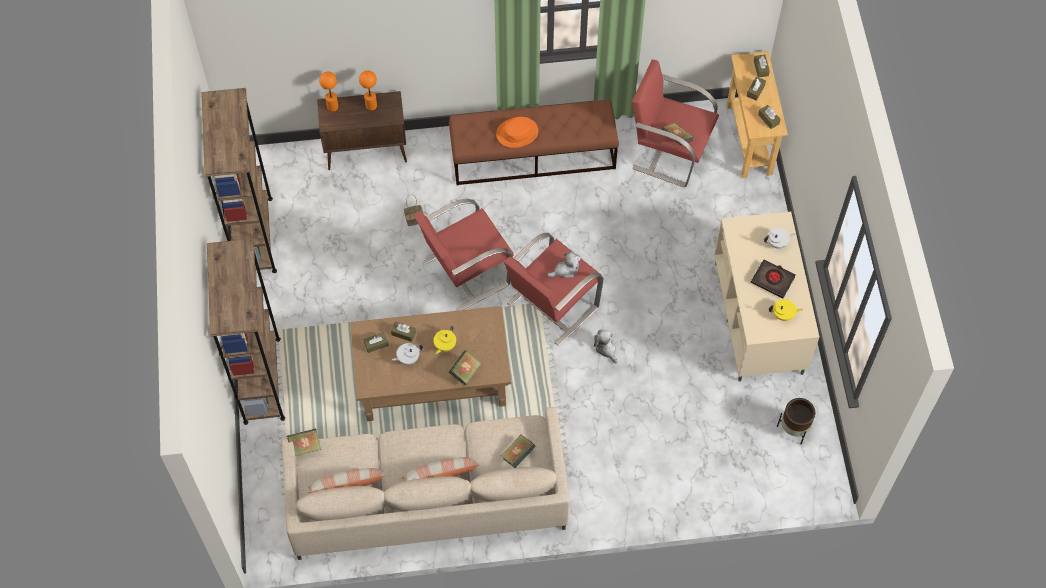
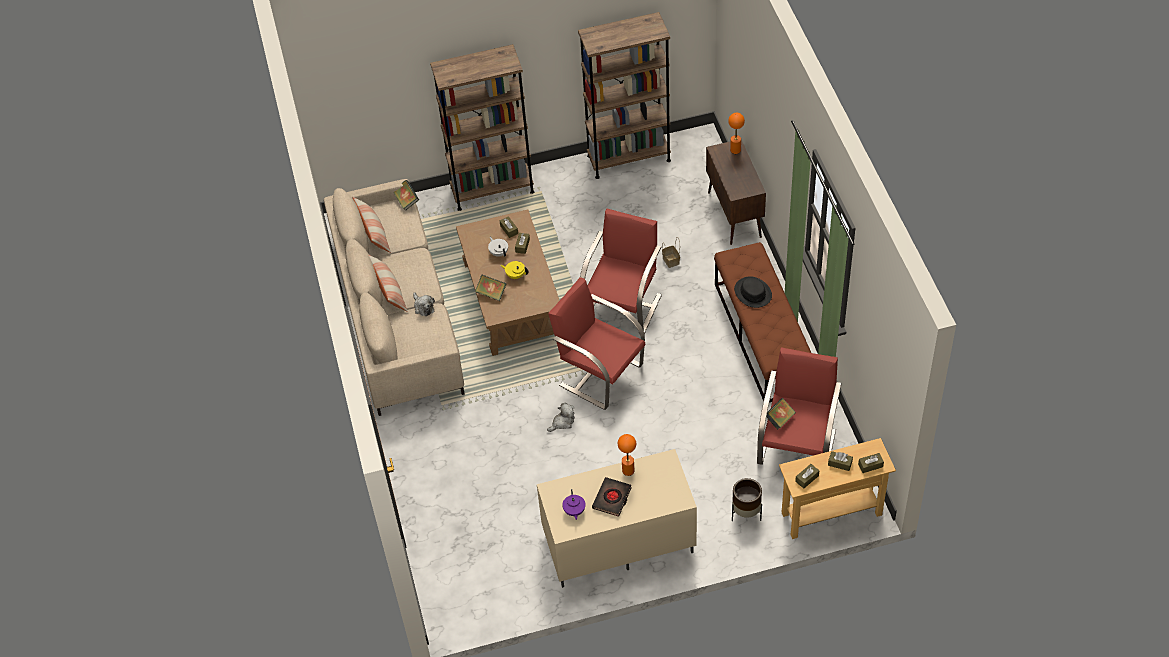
camera: 85 degrees right, 10 degrees down
(371, 106) = (743, 175): orange table lamp -> orange table lamp (628, 470)
(465, 272) = (622, 306): red armchair -> red armchair turned 60 degrees clockwise
(517, 133) = (753, 293): orange hat -> black hat
(518, 455) = (414, 340): book -> none
(565, 270) = (610, 351): plush toy -> plush toy (423, 307)
(777, 243) = (656, 499): white teapot -> none
(783, 315) = (574, 511): yellow teapot -> purple teapot
(793, 429) = (500, 584): brown planter -> brown planter (745, 513)

